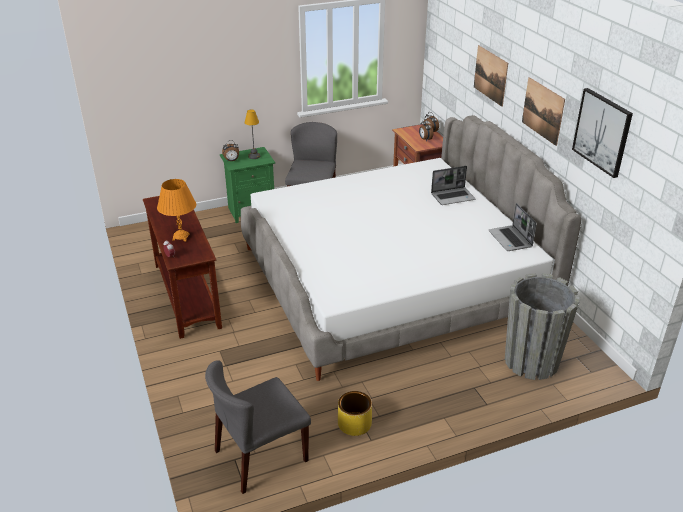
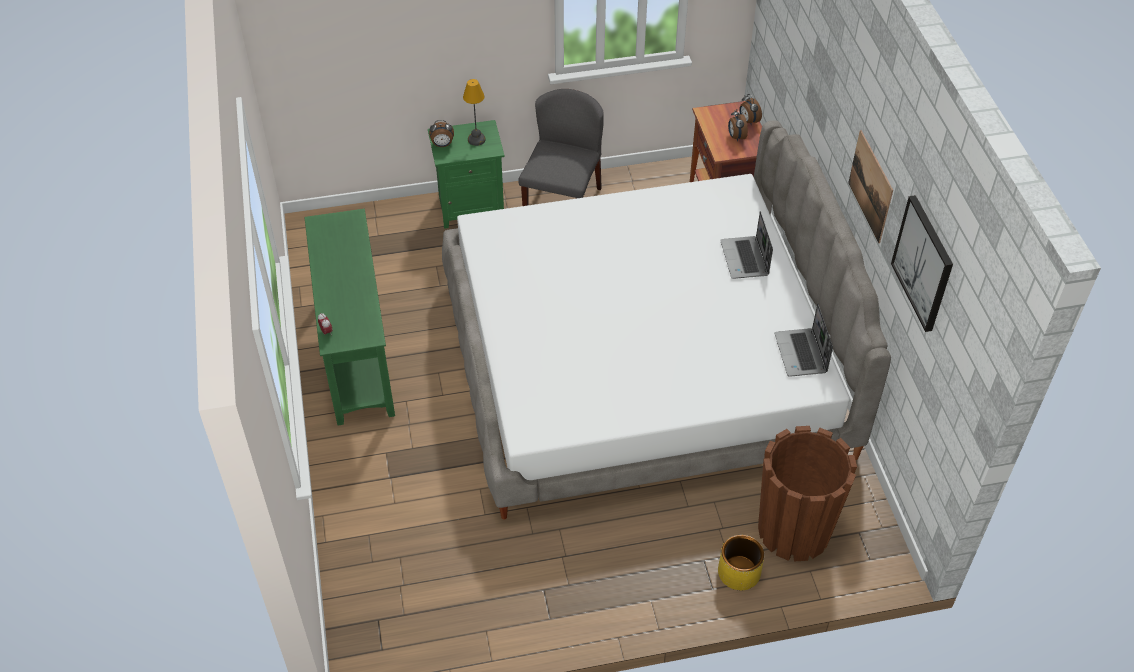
camera: 10 degrees right, 15 degrees up
(181, 237) = (345, 298): orange table lamp -> none
(186, 295) = (356, 353): brown console table -> green console table
(260, 456) = (410, 620): grey chair -> none
(354, 424) = (535, 592): yellow planter -> yellow planter (739, 573)
(453, 197) = (745, 259): laptop -> laptop turned 90 degrees clockwise
(490, 75) = (823, 92): picture -> none
(531, 361) = (794, 530): grey planter -> brown planter

